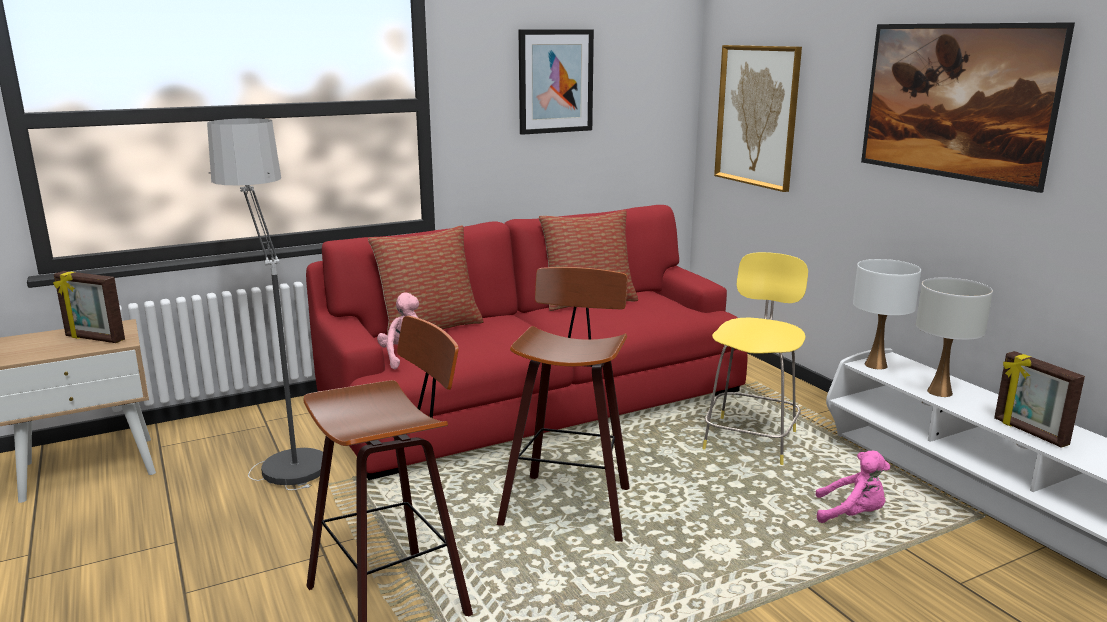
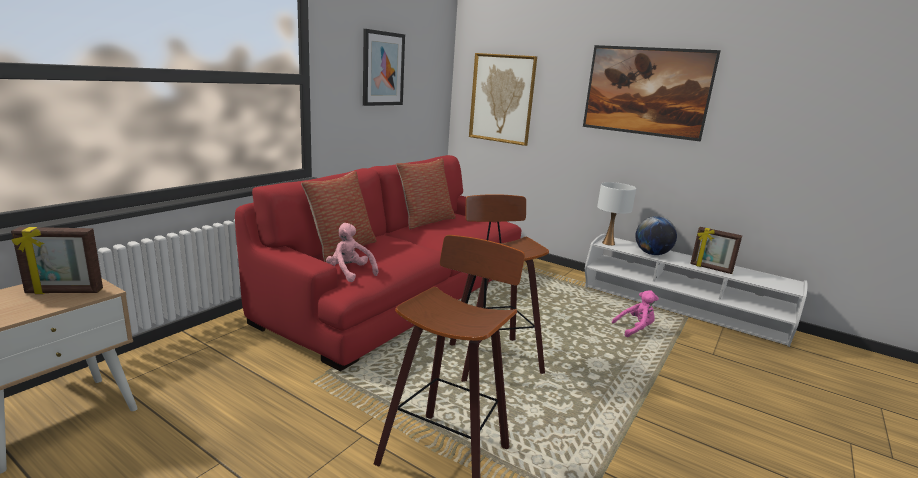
camera: 30 degrees left, 0 degrees up
(283, 450) = (244, 363): floor lamp -> none
(751, 438) = (546, 296): yellow stool -> none
(939, 392) = (652, 254): white table lamp -> globe

